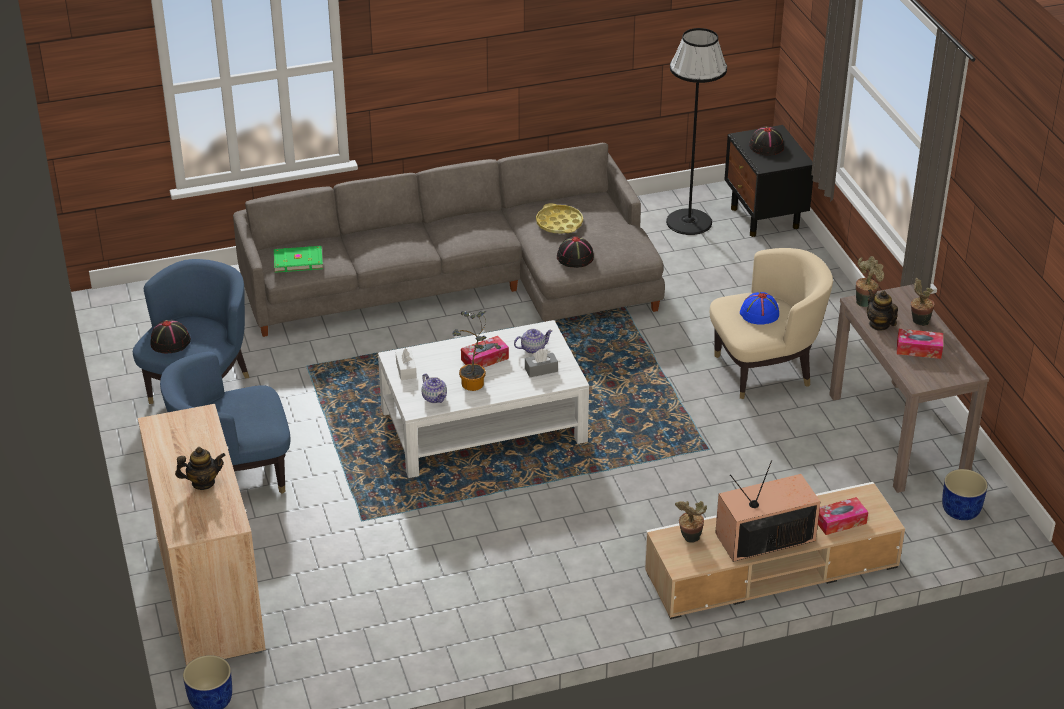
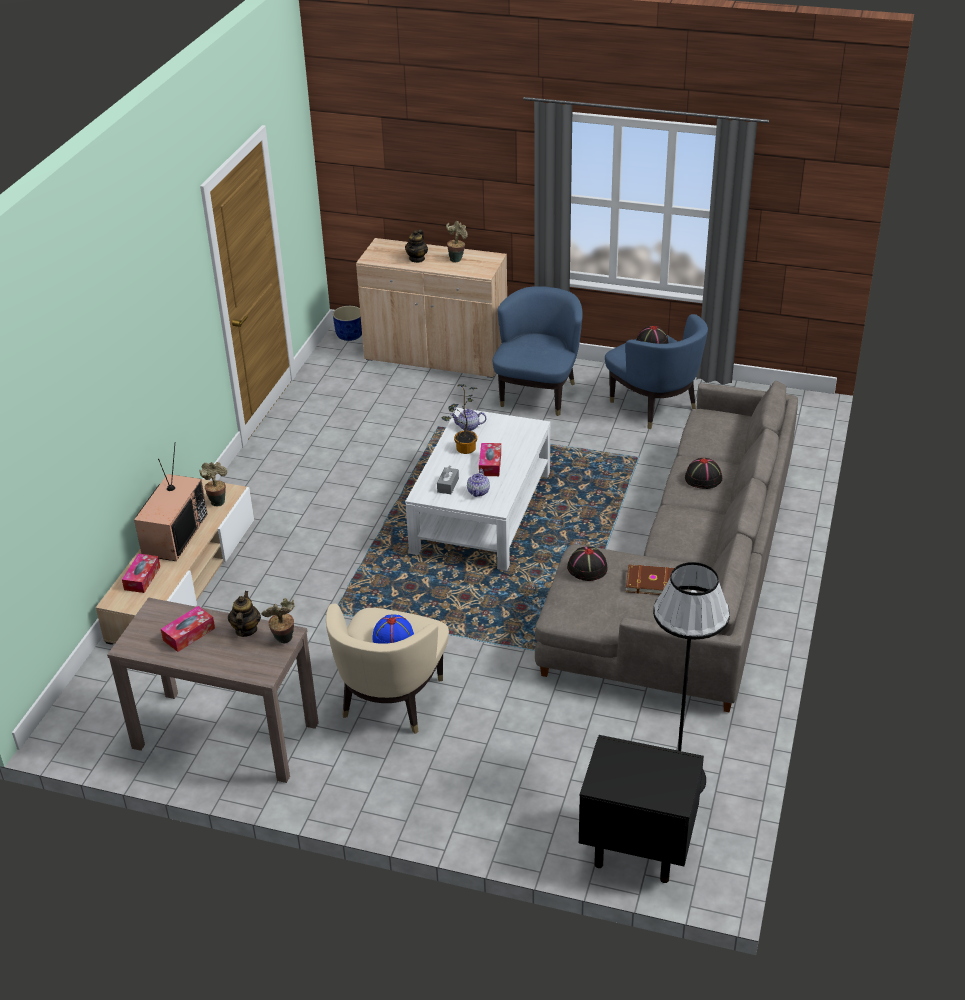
camera: 125 degrees right, 0 degrees up
(298, 261) = (715, 424): green book -> none
(406, 370) = (514, 426): white tissue box -> none
(559, 223) = (652, 581): yellow tray -> brown book
(766, 146) = (651, 773): black hat -> black hat (703, 478)
(879, 324) = (245, 630): teapot -> teapot turned 90 degrees counterclockwise
(918, 321) = (221, 657): potted plant -> potted plant (457, 259)
(961, 511) = (108, 716): blue planter -> none

